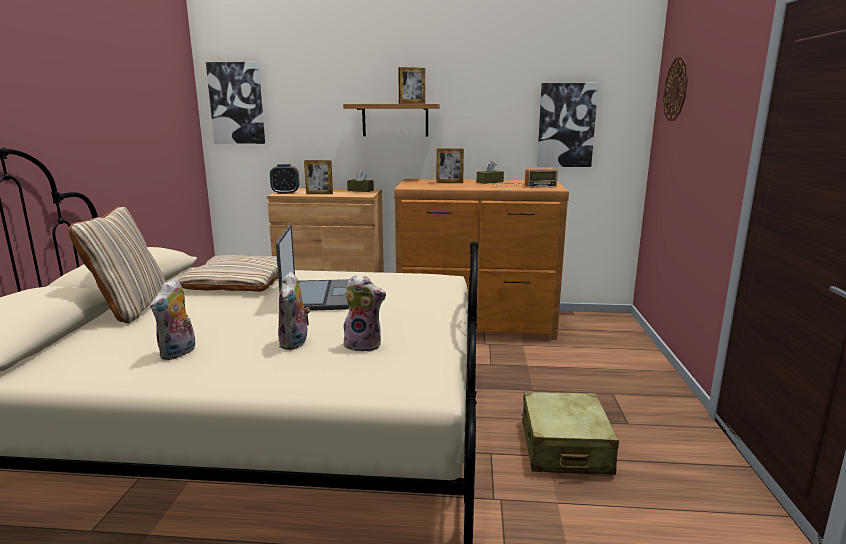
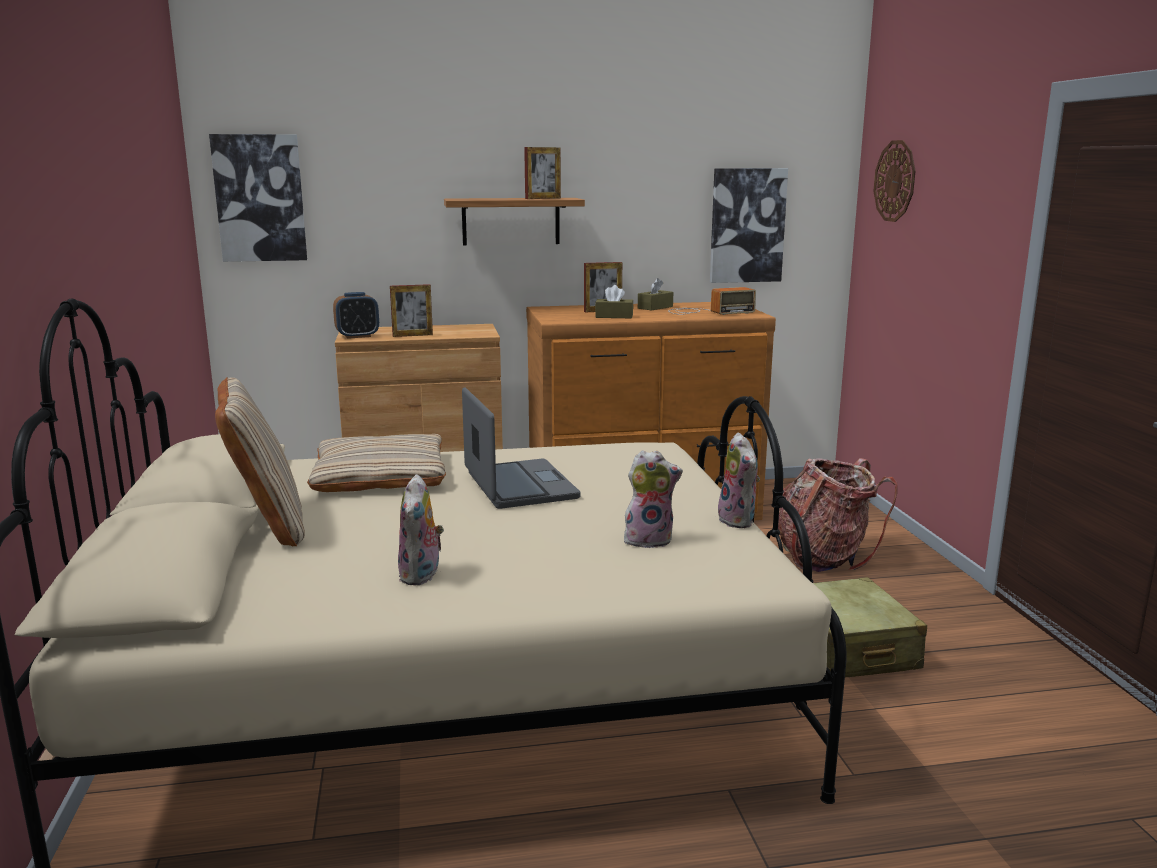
camera: 15 degrees left, 0 degrees up
(295, 343) = (561, 547): plush toy -> plush toy (739, 521)
(360, 190) = (465, 327): brown tissue box -> brown tissue box (614, 316)
(587, 372) = (823, 557): none -> backpack

